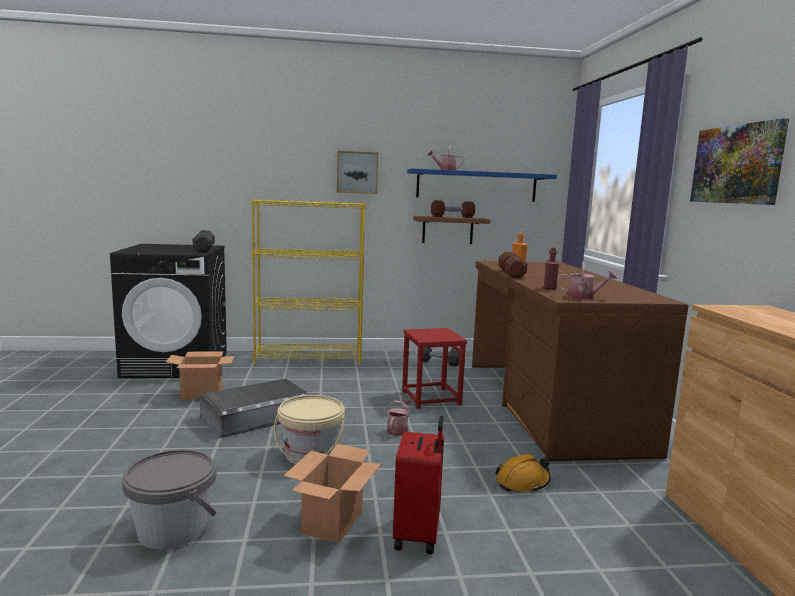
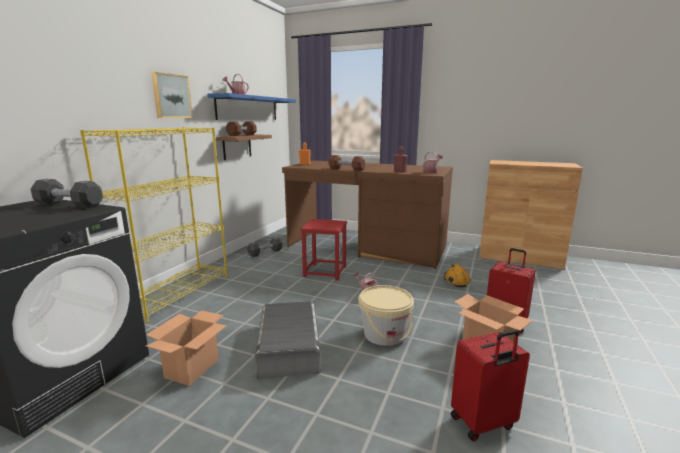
camera: 60 degrees left, 5 degrees up
(173, 529) = (483, 423): grey bucket -> red suitcase
(737, 164) = (457, 94): picture -> none

